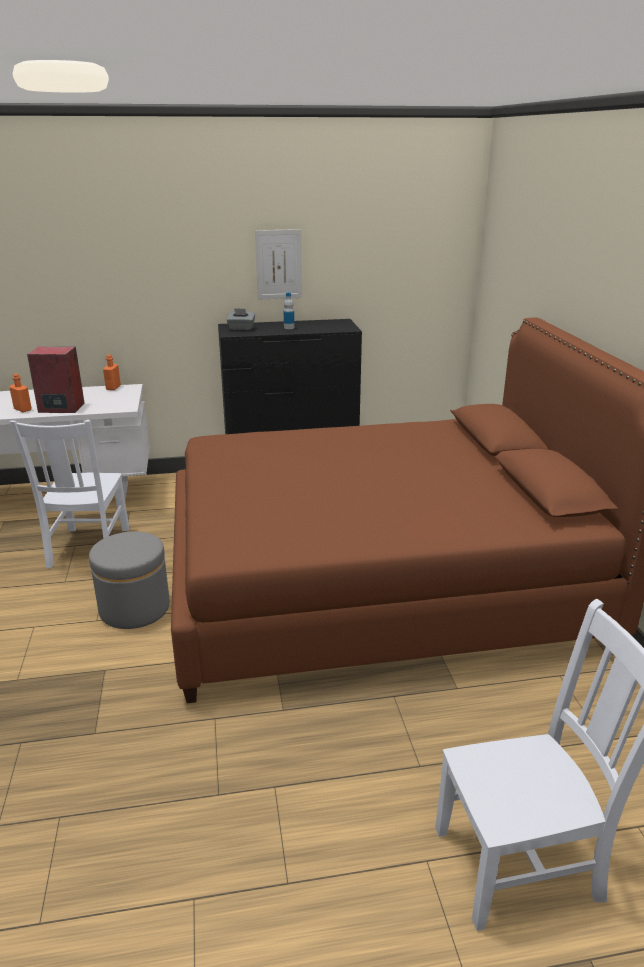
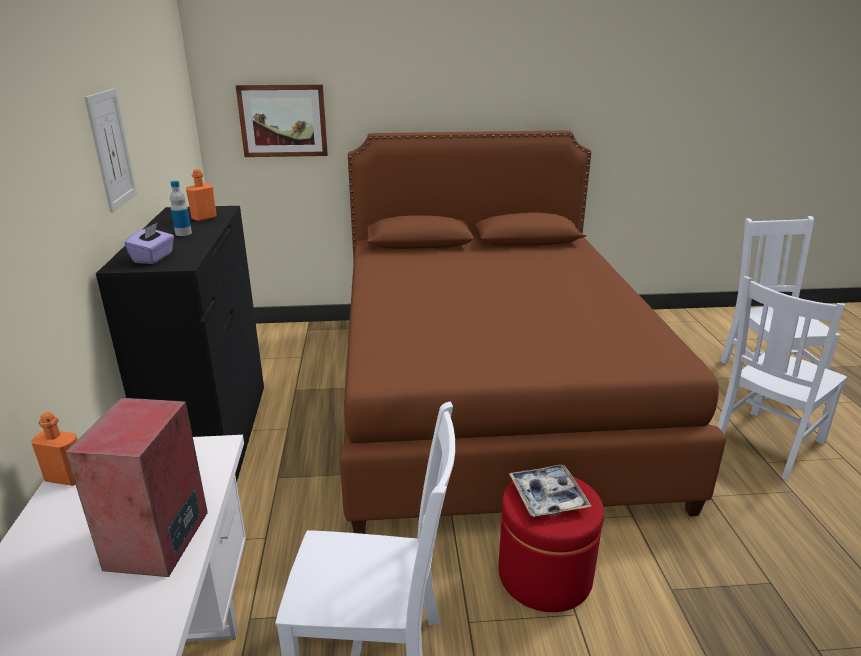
camera: 85 degrees left, 0 degrees up
(22, 409) = (124, 613): orange bottle -> orange bottle (204, 218)
(130, 546) = (548, 496): none -> tray
(134, 608) = (545, 575): grey ottoman -> red ottoman
(241, 328) = (154, 258): grey tissue box -> purple tissue box
(313, 797) = (766, 444): none -> white chair
(506, 287) = (283, 121): none -> picture

